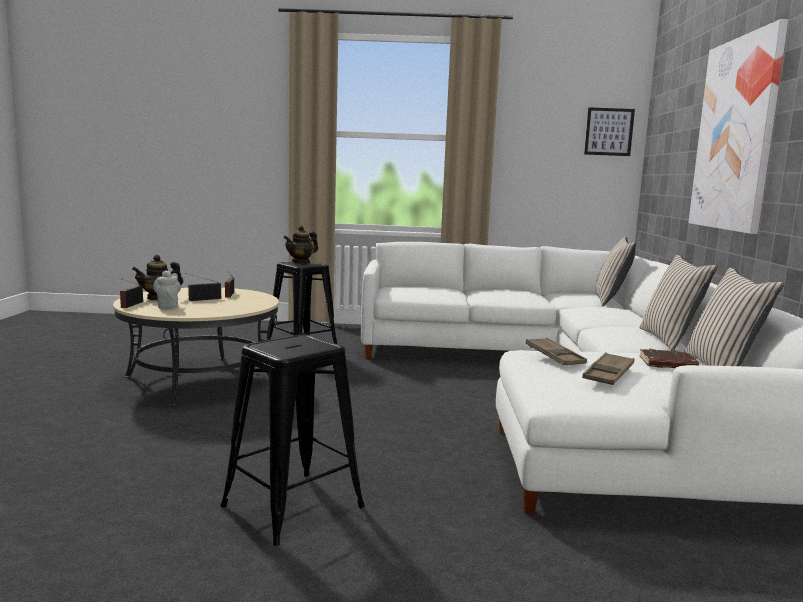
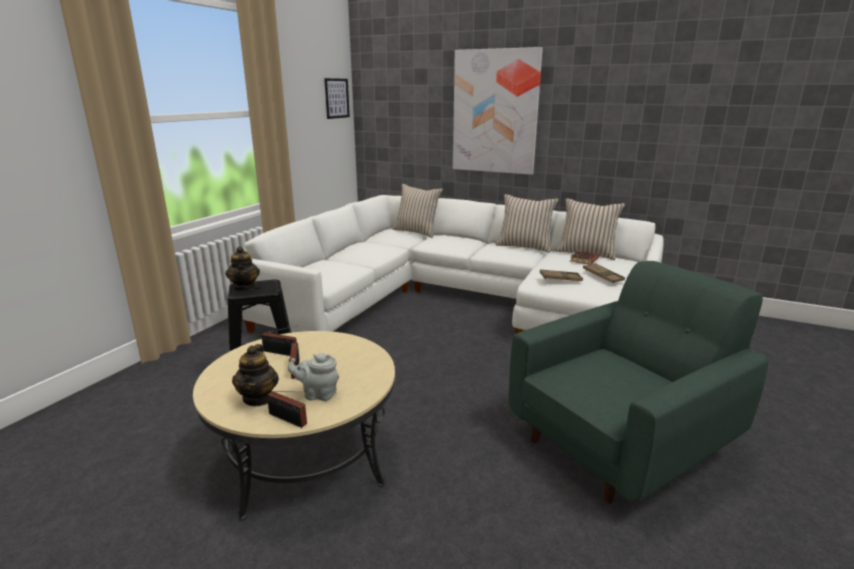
camera: 65 degrees left, 10 degrees up
(293, 506) = (622, 441): black stool -> green armchair

